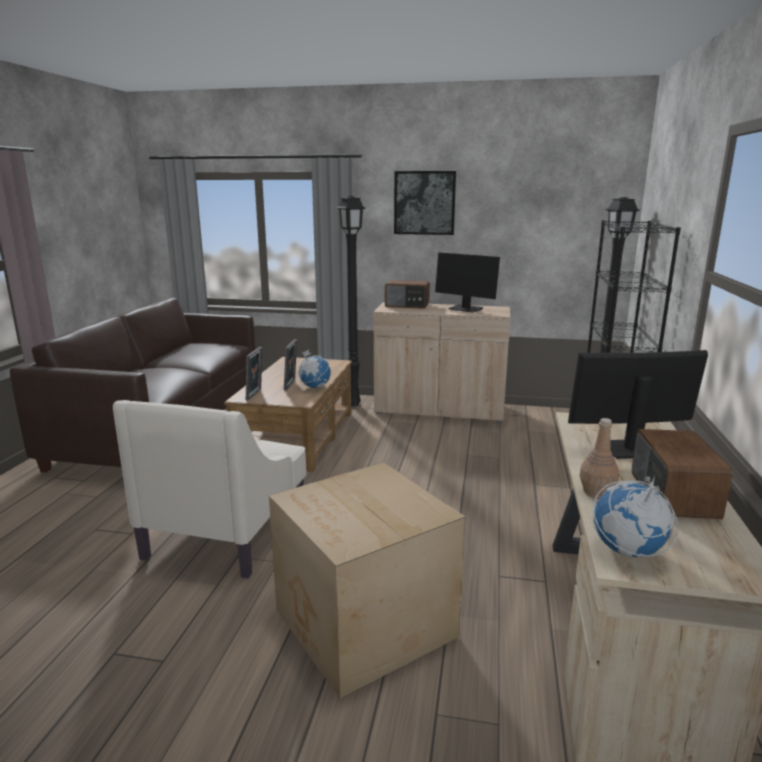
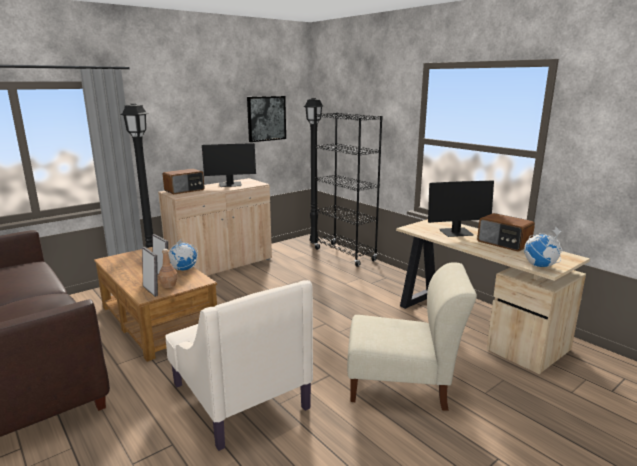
camera: 50 degrees left, 0 degrees up
(364, 625) = (402, 385): cardboard box -> beige chair
(424, 203) = (180, 106): picture -> picture (266, 118)
(596, 492) = (488, 252): brown bottle -> brown bottle (168, 285)
(631, 449) = (456, 233): monitor -> monitor turned 135 degrees counterclockwise

